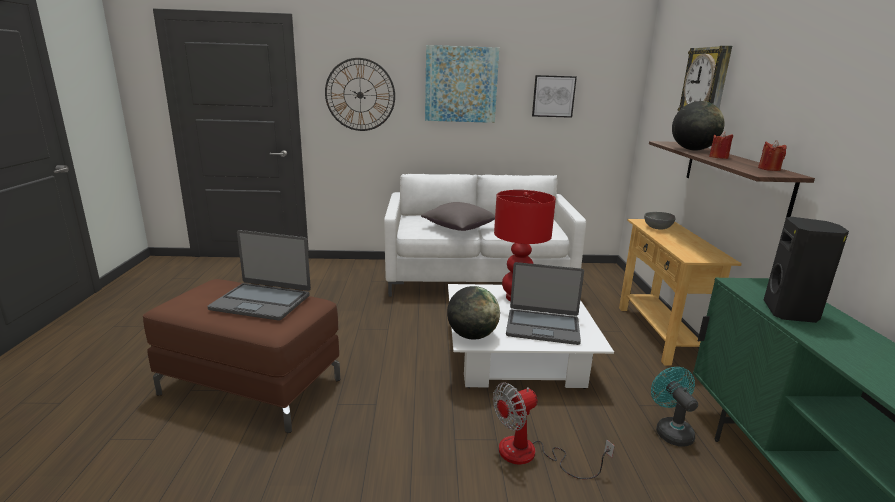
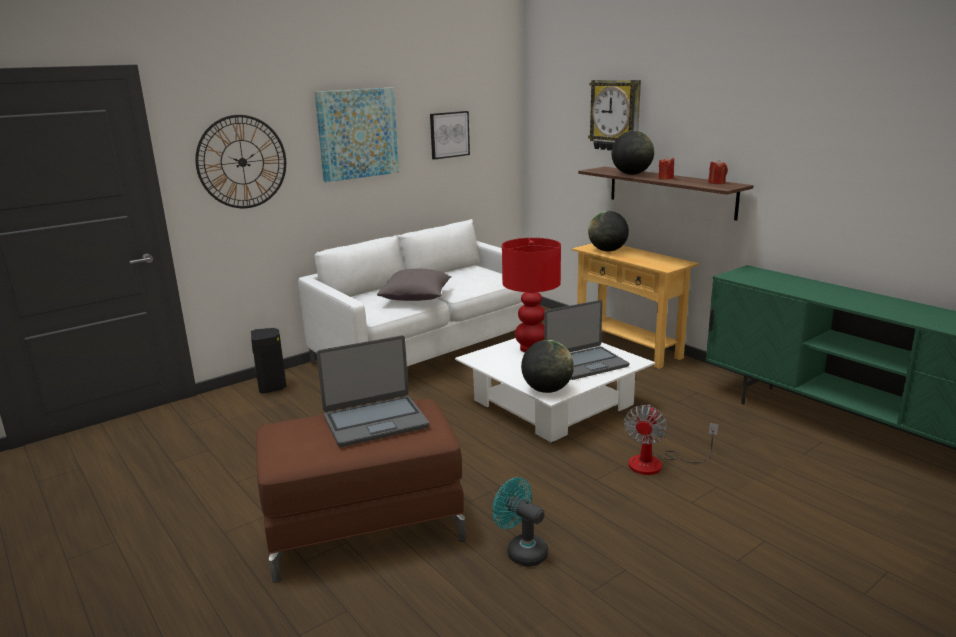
camera: 35 degrees left, 0 degrees up
(658, 228) = (607, 250): grey bowl -> globe
(670, 430) = (713, 409): turquoise fan -> turquoise fan (521, 551)
(791, 313) = (783, 285): black speaker -> black speaker (272, 387)

